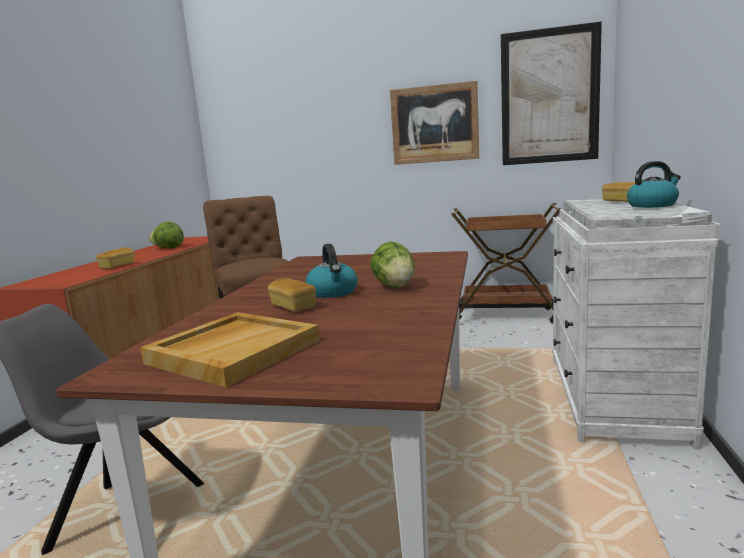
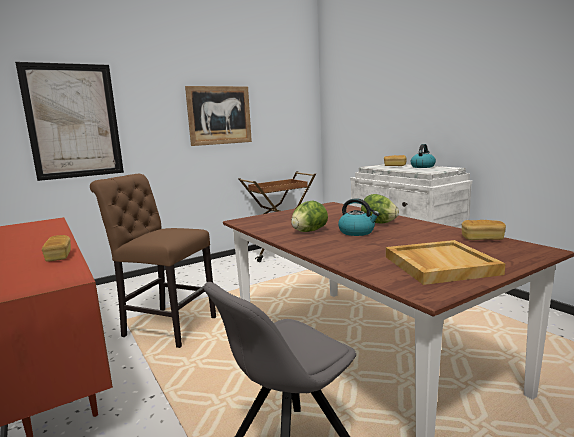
camera: 45 degrees left, 0 degrees up
(168, 248) = (39, 235): lettuce -> lettuce (309, 231)
(293, 307) = (369, 242): bread -> bread (482, 239)
(549, 97) = (289, 102): picture -> picture (73, 121)

